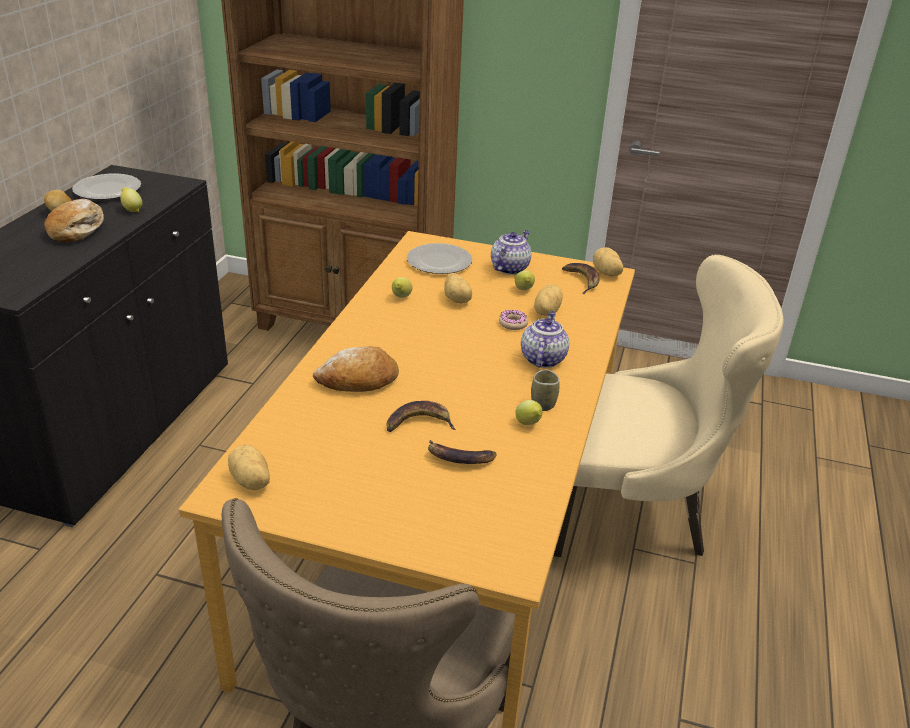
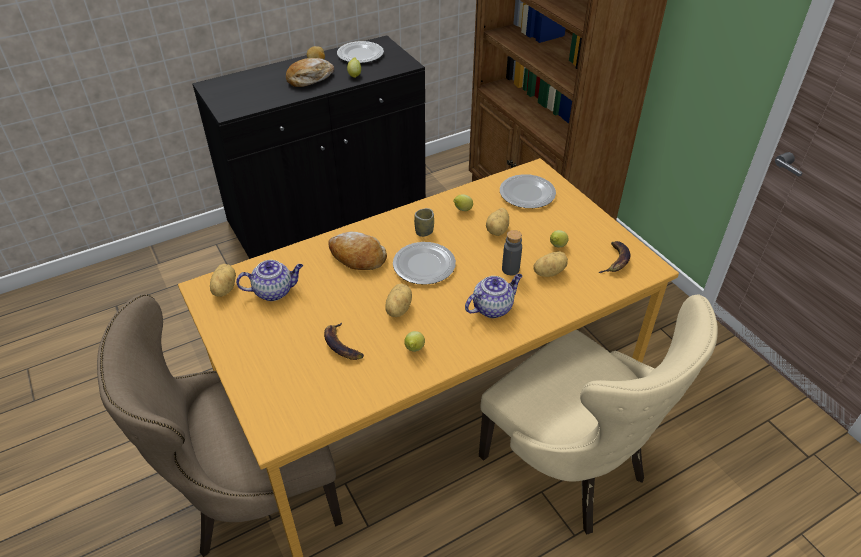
camera: 45 degrees right, 10 degrees up
(419, 423) = (352, 307): banana -> none
(433, 356) = (423, 264): none -> plate
(509, 268) = (572, 223): teapot -> teapot (274, 291)
(513, 324) = (510, 269): donut -> grey bottle
(543, 404) = (444, 341): cup -> cup (424, 232)
(606, 273) = (646, 264): potato -> potato (397, 309)

